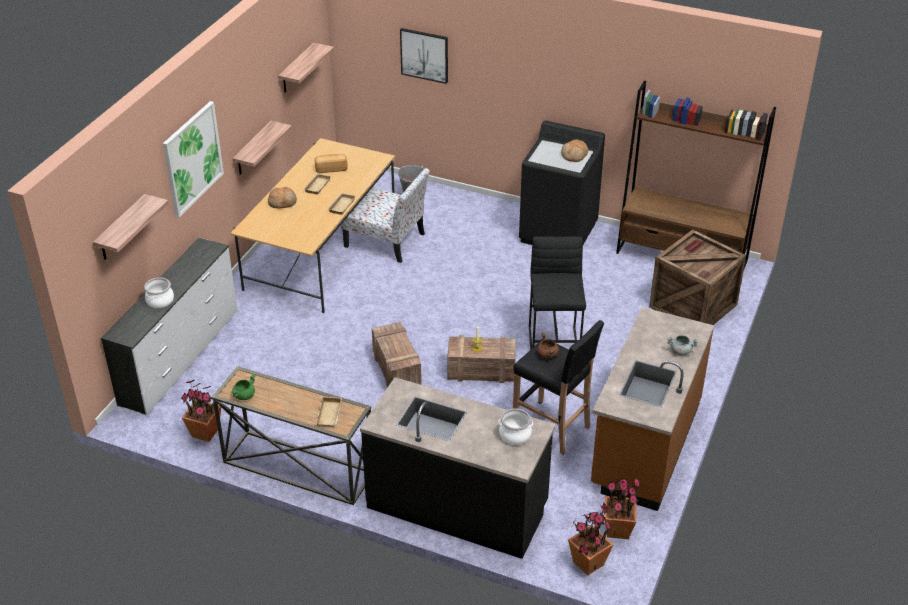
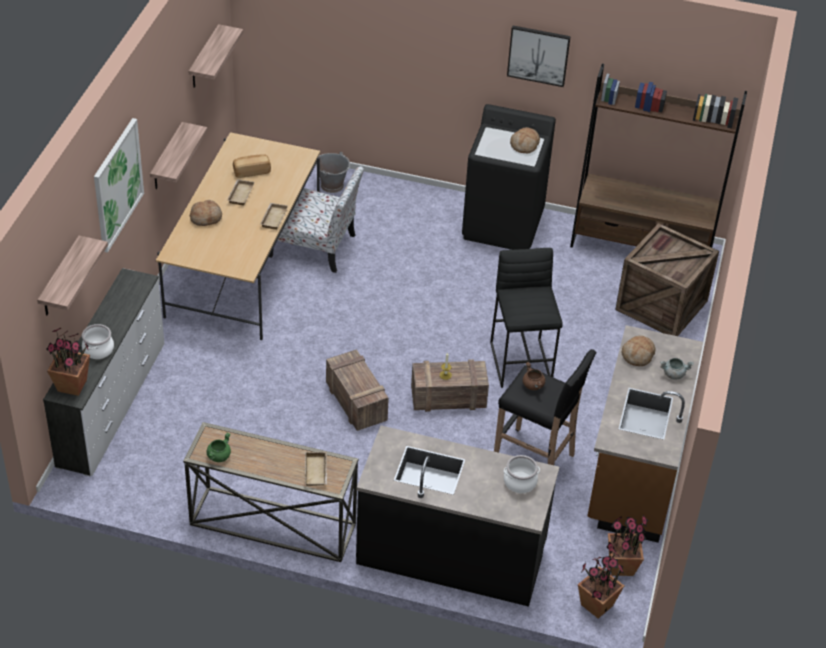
camera: 10 degrees left, 5 degrees up
(205, 433) = (162, 492): potted plant -> potted plant (72, 385)
(424, 55) = (346, 34): picture -> picture (538, 55)
(649, 333) = (638, 355): none -> bread

